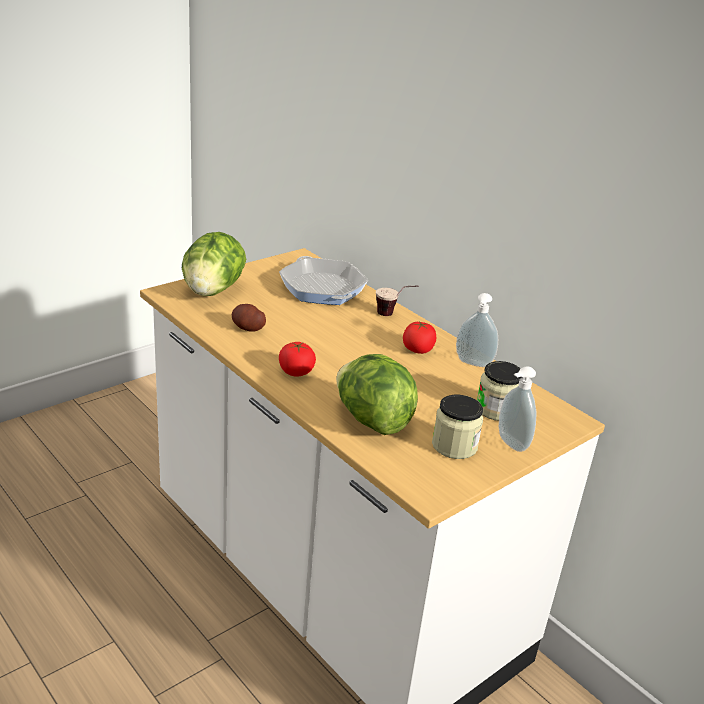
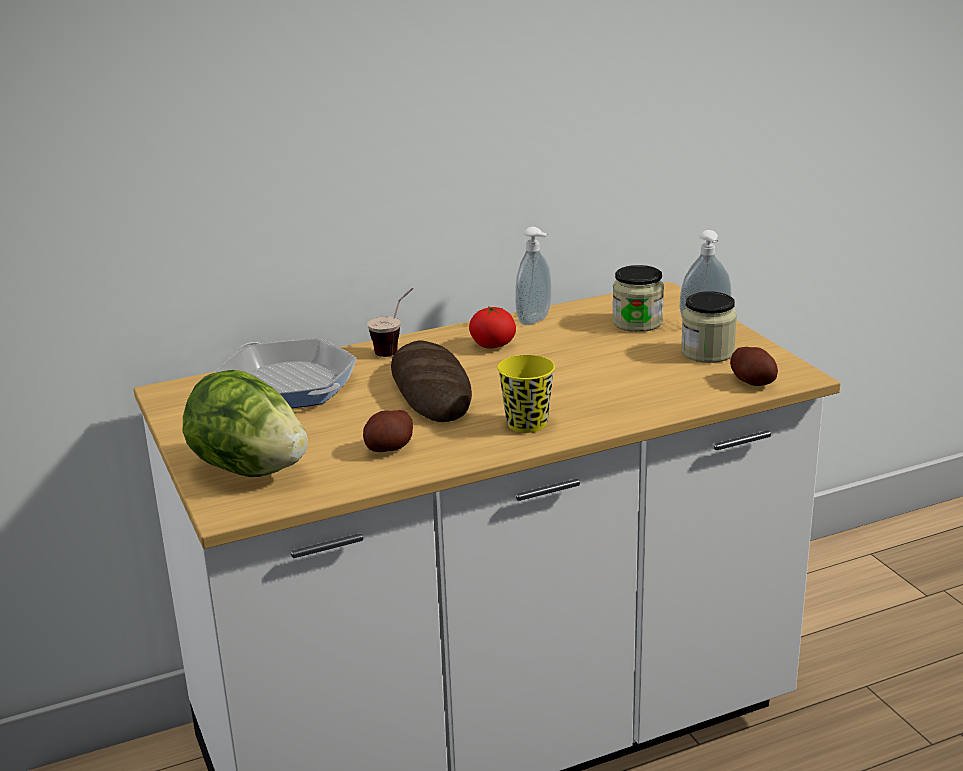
camera: 70 degrees left, 5 degrees down
(296, 372) = (527, 423): tomato -> yellow cup
(322, 288) = (288, 385): frying pan -> frying pan turned 120 degrees counterclockwise
(333, 333) = (431, 390): none -> bread
(371, 420) = (652, 389): lettuce -> none
(405, 470) = (753, 382): none -> potato

